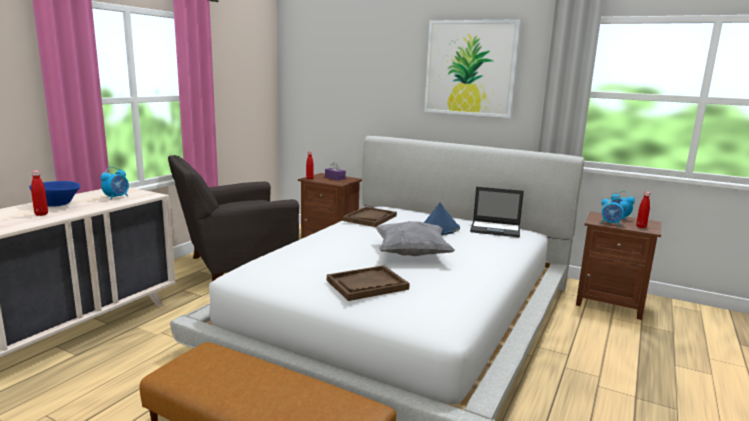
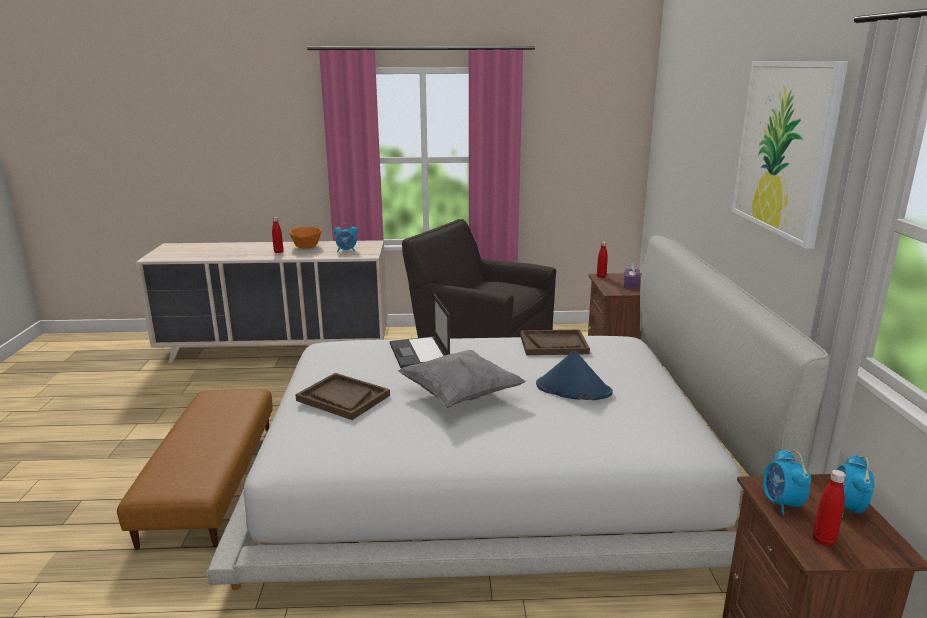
camera: 60 degrees right, 5 degrees up
(59, 205) = (306, 247): blue bowl -> orange bowl
(496, 229) = (651, 424): laptop -> laptop (419, 353)

